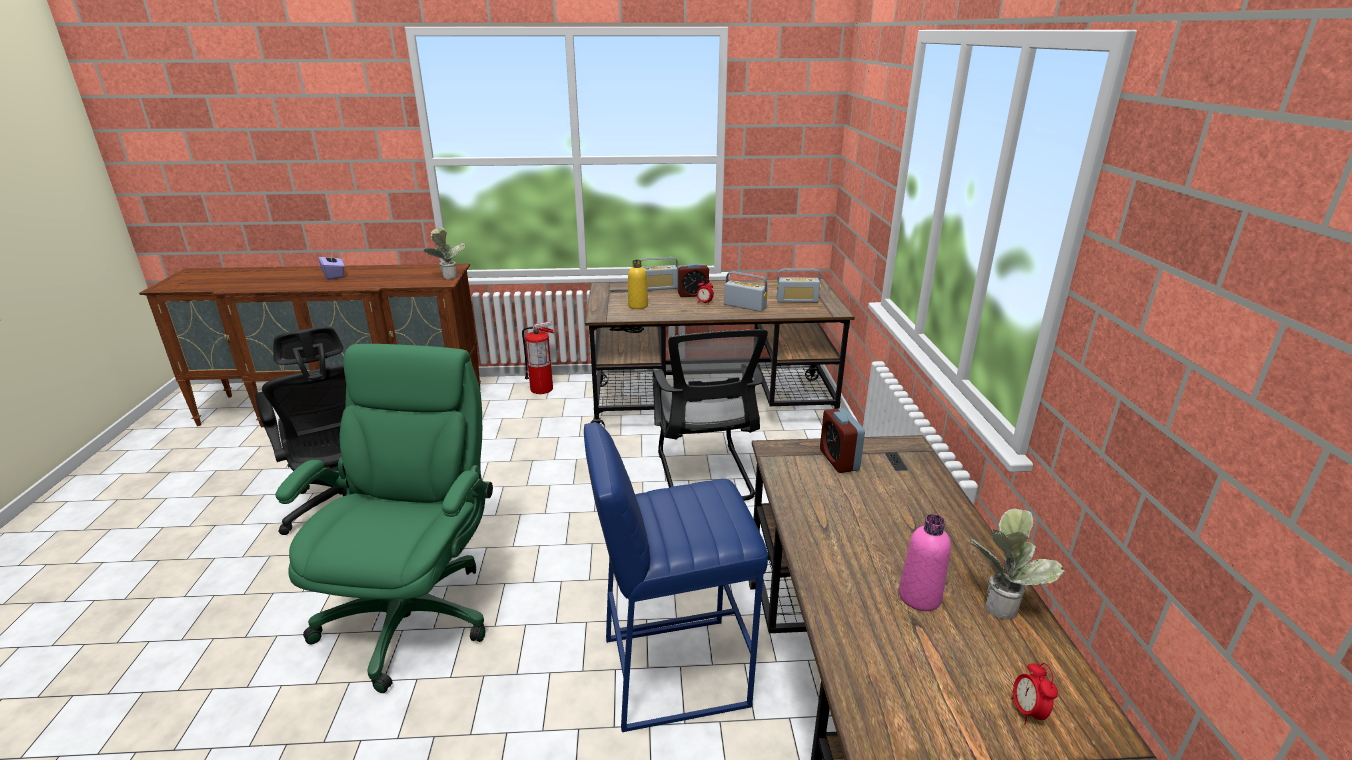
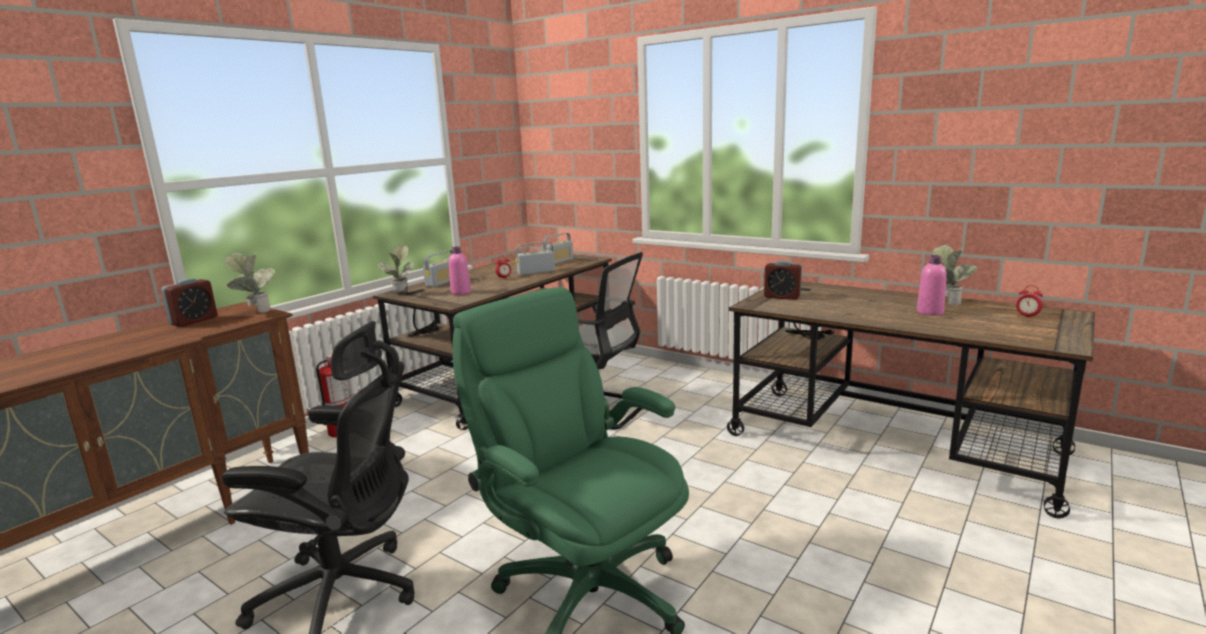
camera: 50 degrees left, 10 degrees down
(334, 275) = (82, 351): purple tissue box -> none
(604, 289) = (399, 294): none -> potted plant
(638, 306) = (461, 292): yellow bottle -> pink bottle
(672, 671) = (787, 488): blue stool -> none
(693, 294) = (481, 277): alarm clock -> alarm clock (194, 321)

